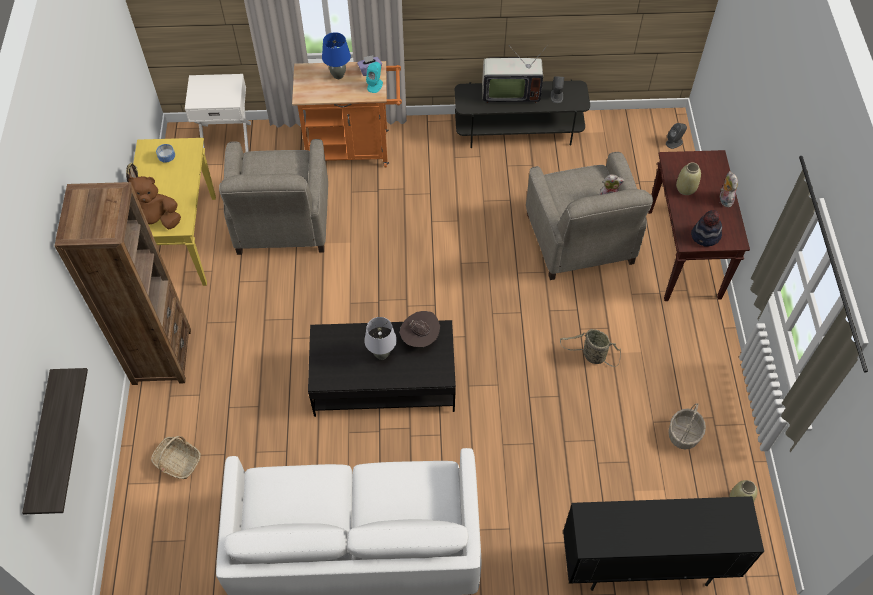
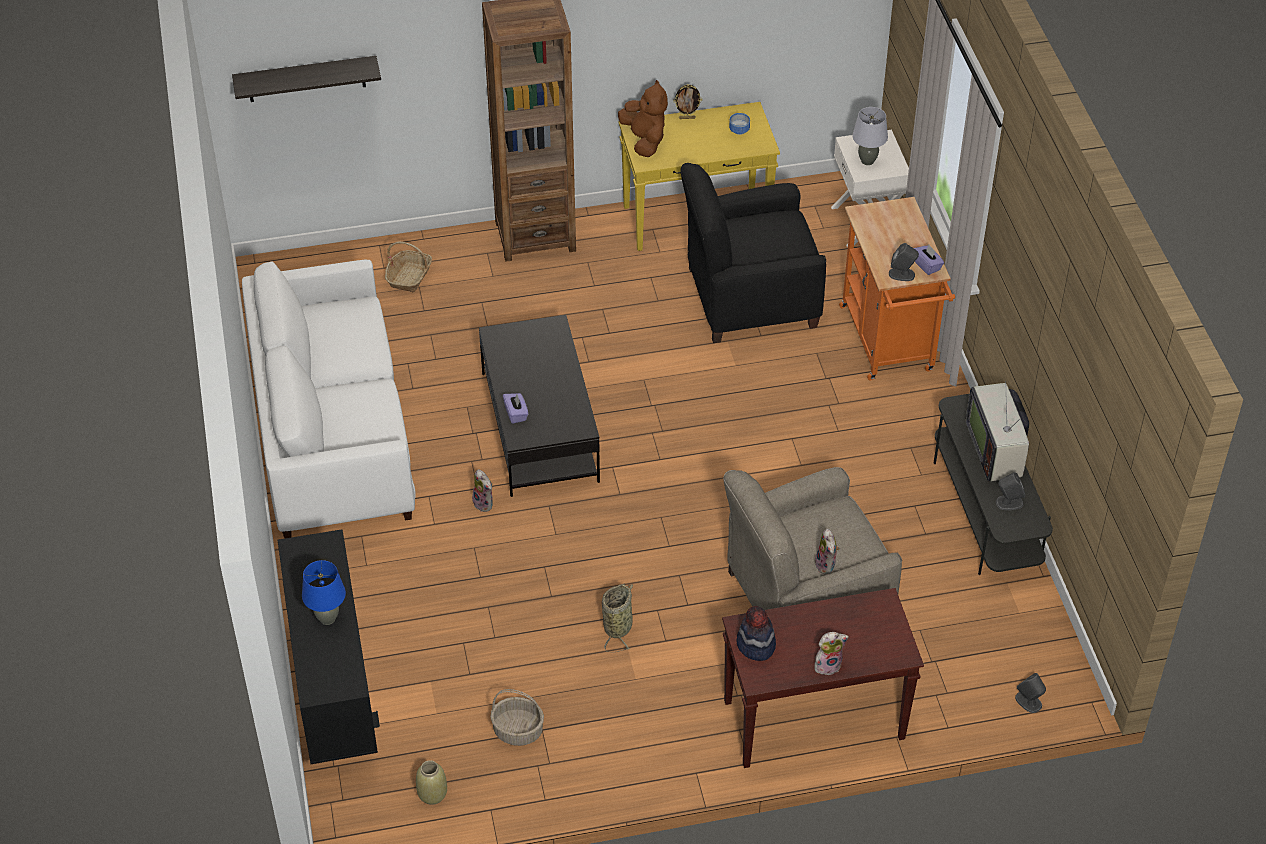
camera: 80 degrees right, 10 degrees down
(282, 221) = (749, 297): beige armchair -> black armchair
(338, 75) = (907, 238): blue table lamp -> blue table lamp (328, 618)
(375, 85) = (902, 274): turquoise speaker -> grey speaker
(382, 354) = (537, 381): grey table lamp -> grey table lamp (867, 161)
(415, 374) = (516, 414): none -> purple tissue box
(420, 337) = (567, 411): brown hat -> none
(458, 431) = (485, 503): none -> plush toy
(686, 189) = (835, 620): beige vase -> none

